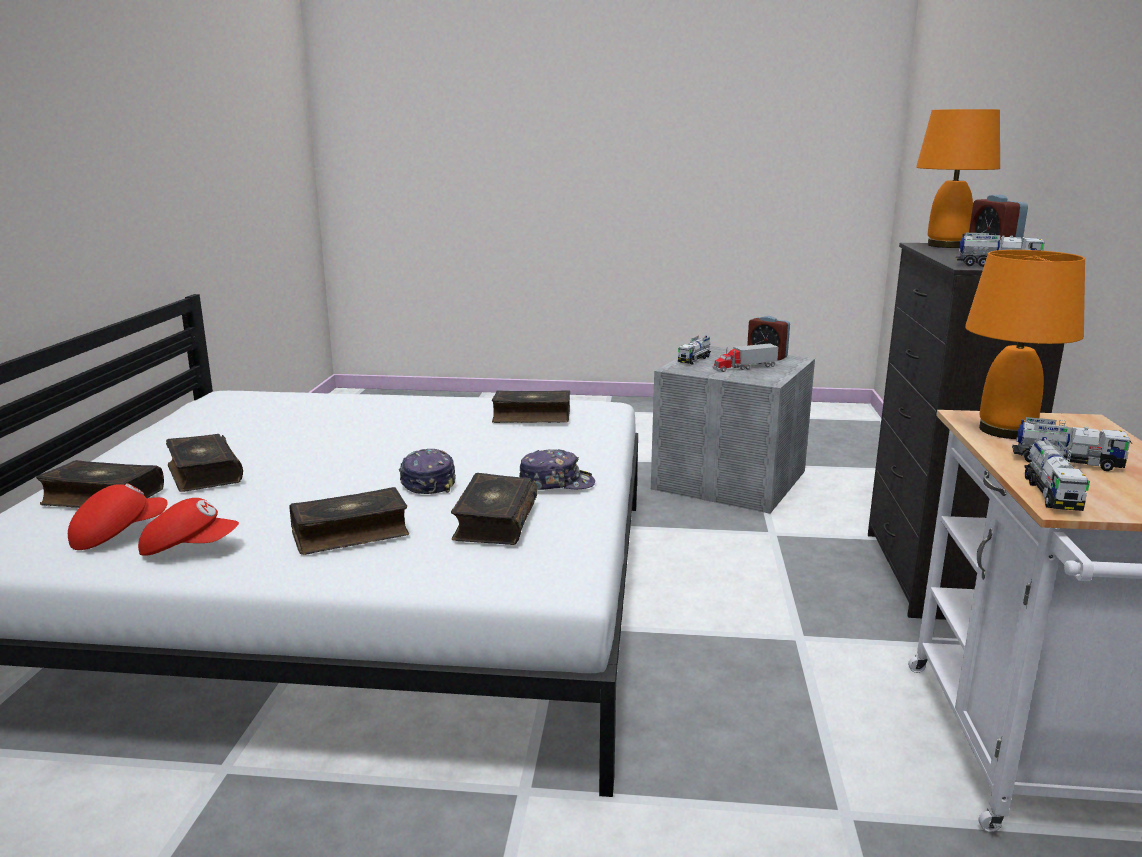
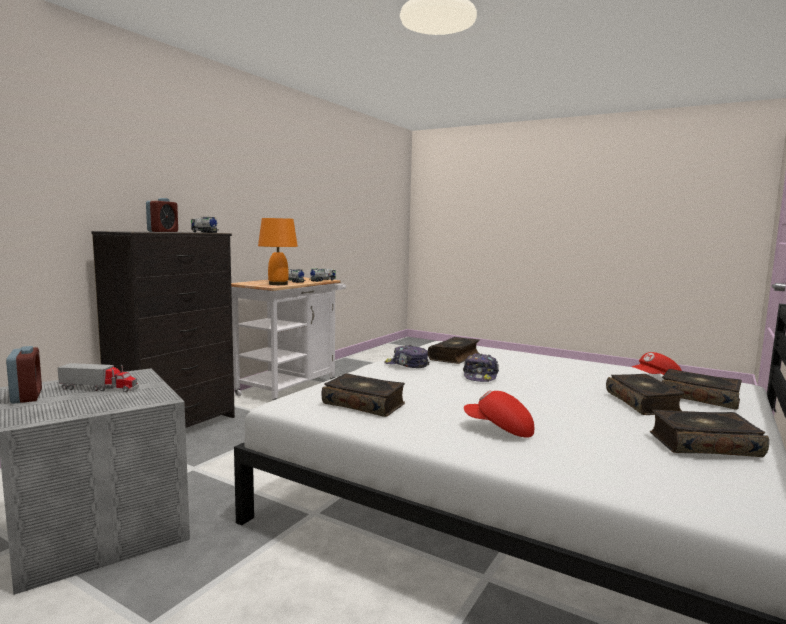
camera: 155 degrees left, 10 degrees down
(190, 548) = (607, 369): red cap -> red cap (499, 429)
(350, 533) = (527, 363): book -> book (703, 444)
(694, 359) = (102, 407): toy truck -> none
(948, 245) = (131, 231): orange table lamp -> none

